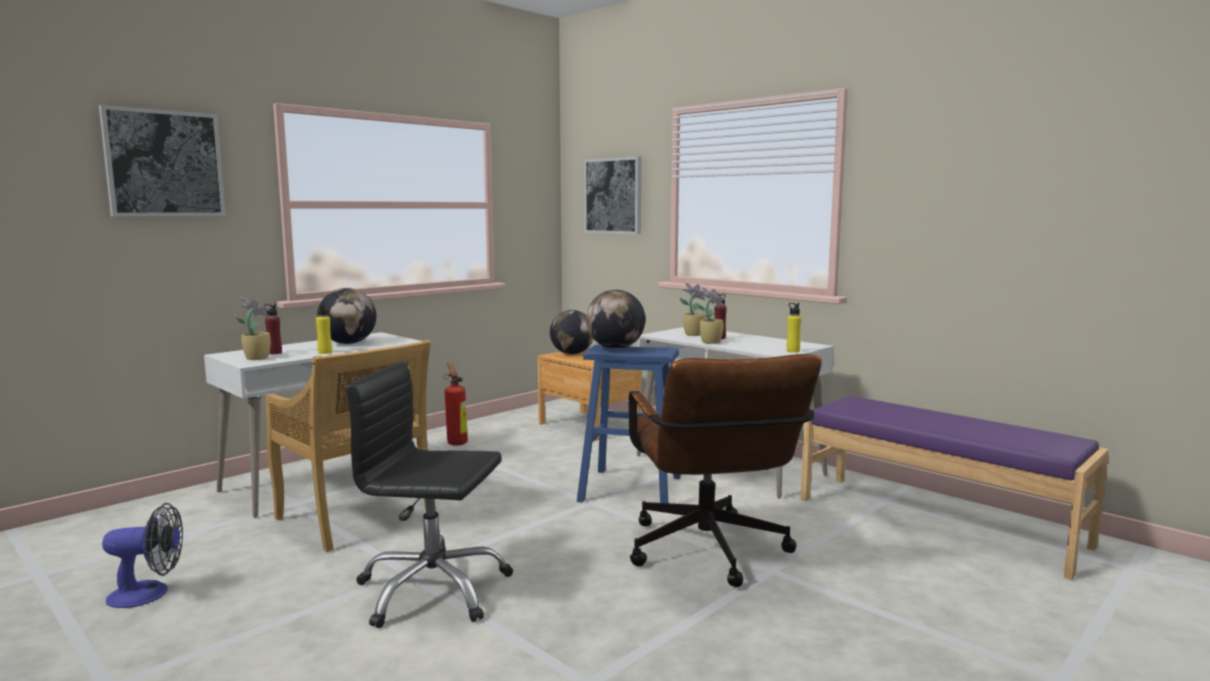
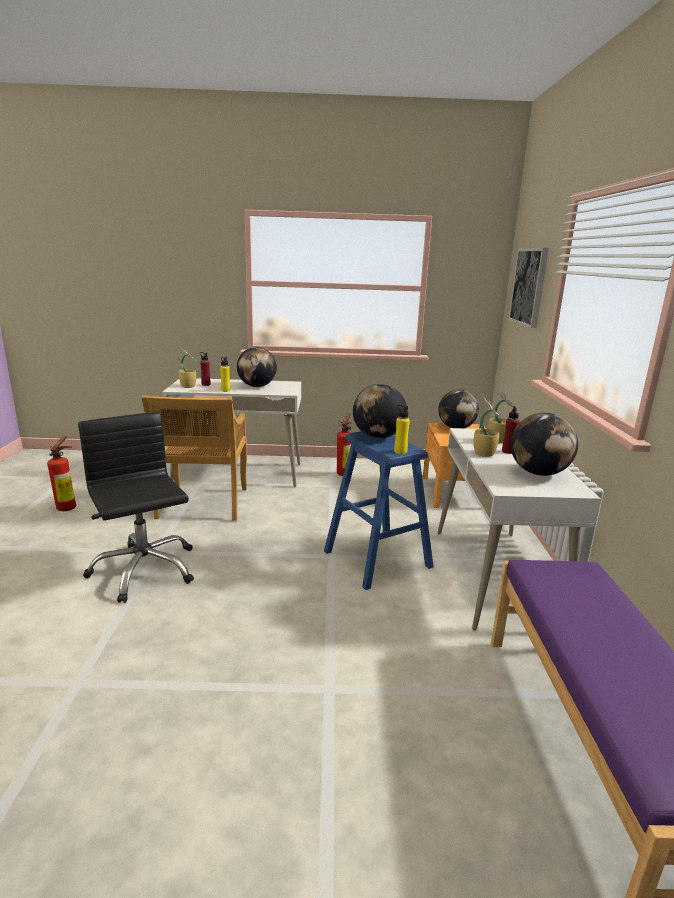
camera: 45 degrees right, 10 degrees up
(149, 594) = (69, 507): fan -> fire extinguisher
(164, 163) = (173, 254): picture -> none
(710, 555) = (315, 646): brown office chair -> none
(771, 343) = (538, 473): none -> globe
(793, 351) = (527, 489): yellow bottle -> yellow bottle (400, 451)

